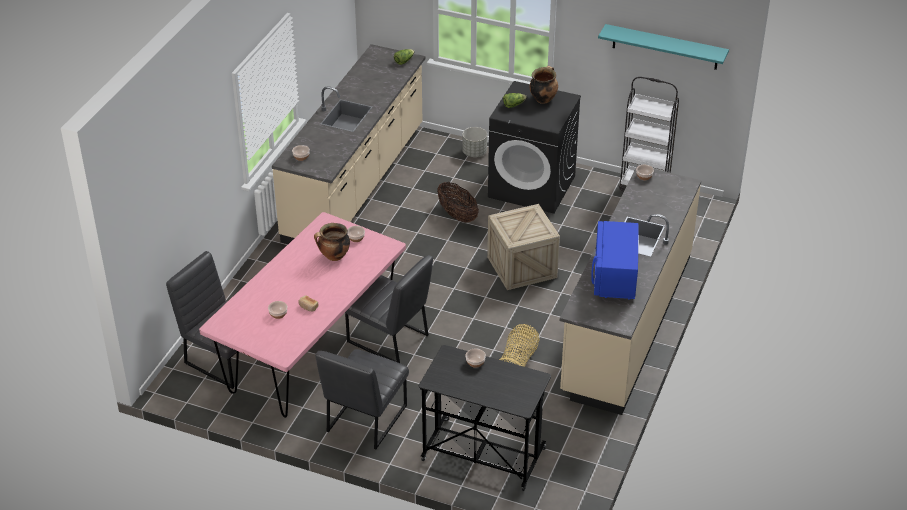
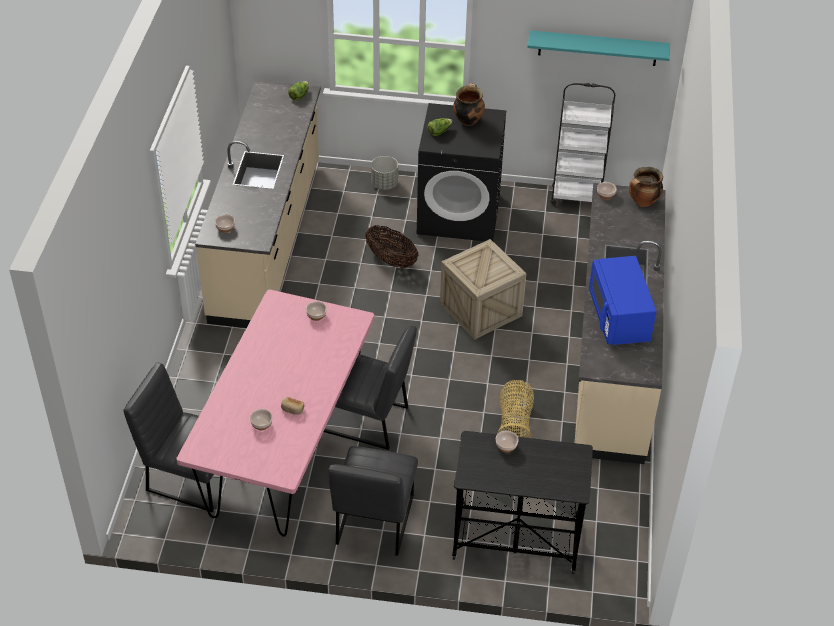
camera: 15 degrees left, 5 degrees up
(334, 257) = (299, 342): cooking pot -> cooking pot (643, 202)

